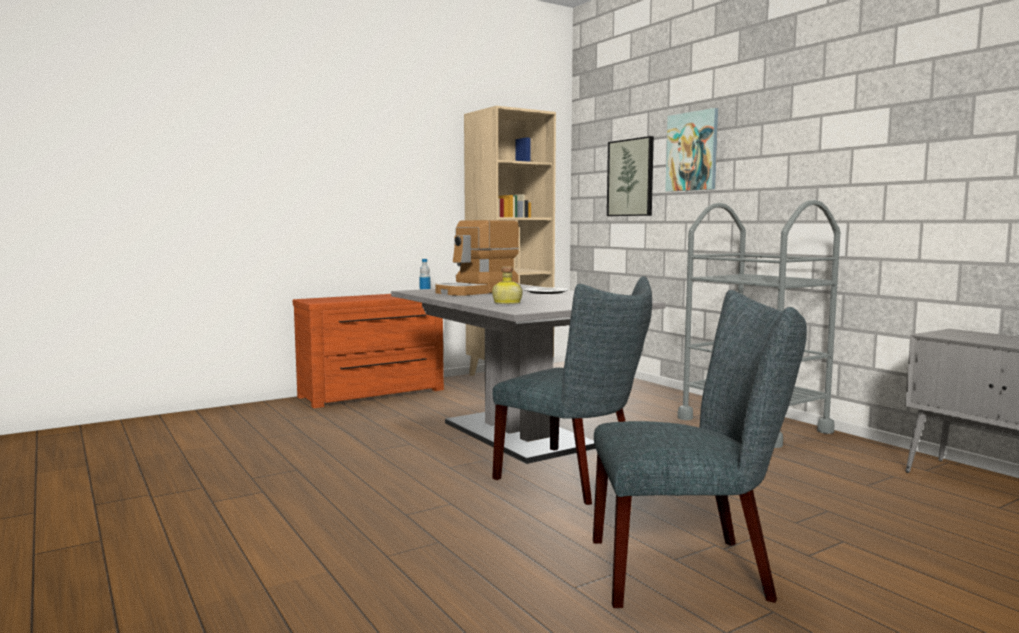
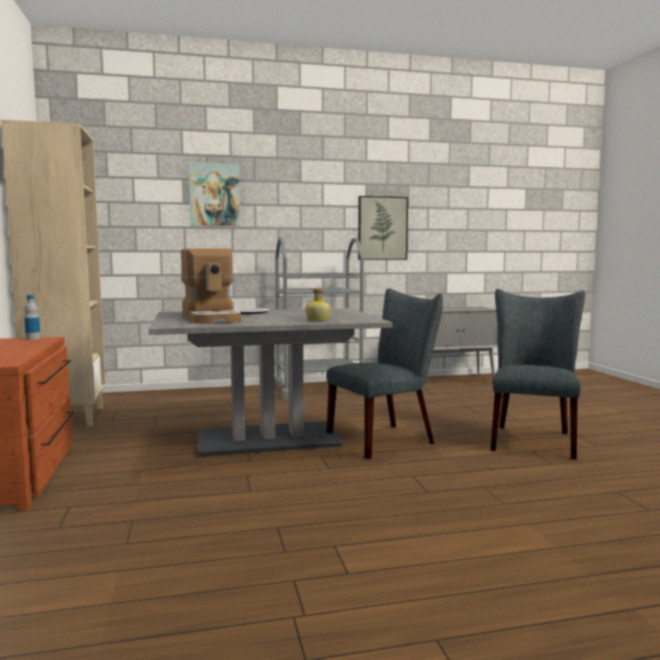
camera: 70 degrees left, 0 degrees up
(631, 178) = (140, 211): picture -> picture (382, 228)

